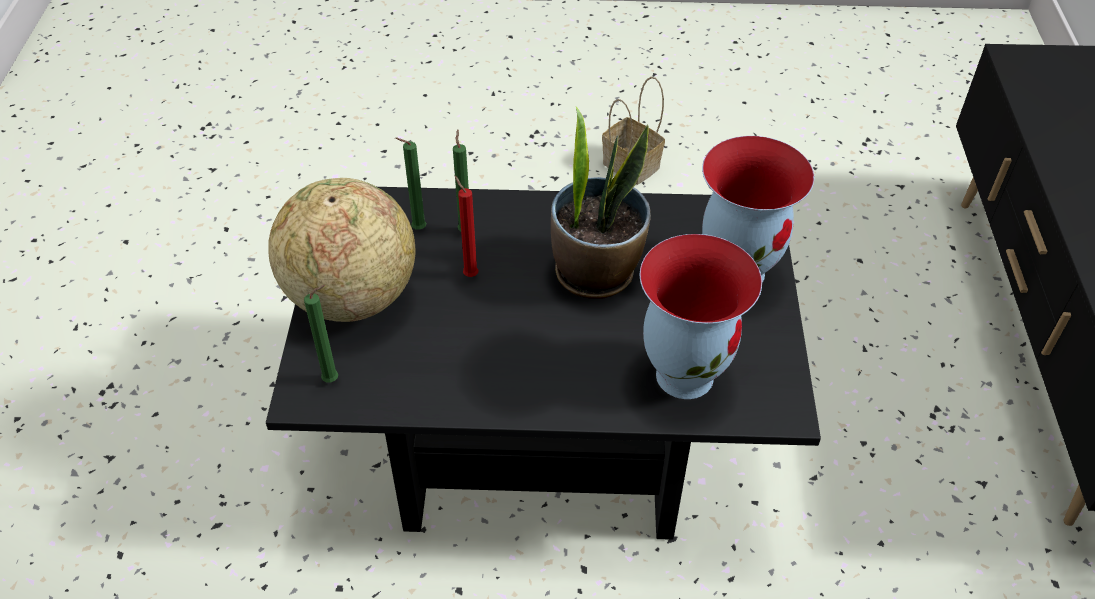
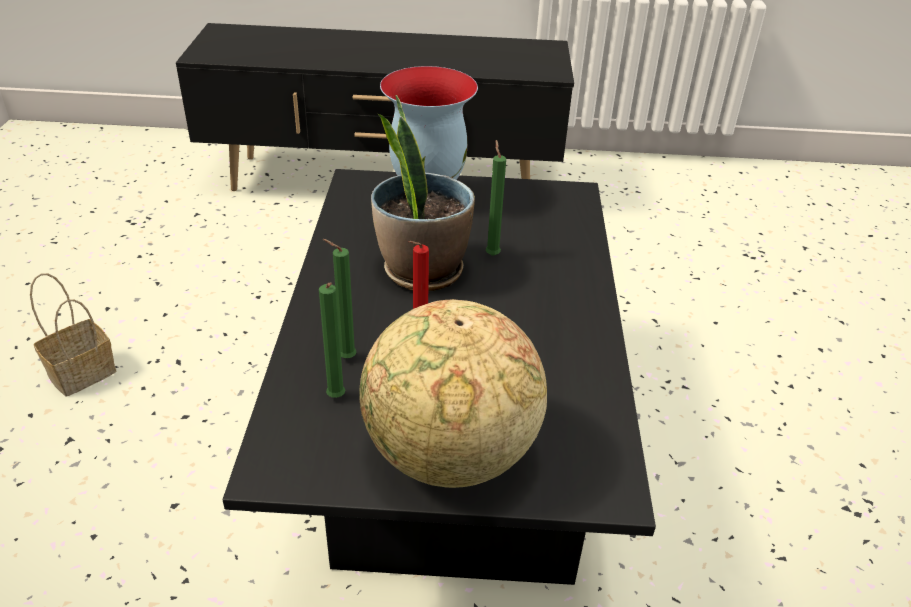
camera: 90 degrees left, 10 degrees down
(333, 379) = (582, 464): green candle -> green candle (492, 254)
(685, 374) = (544, 232): vase -> none

